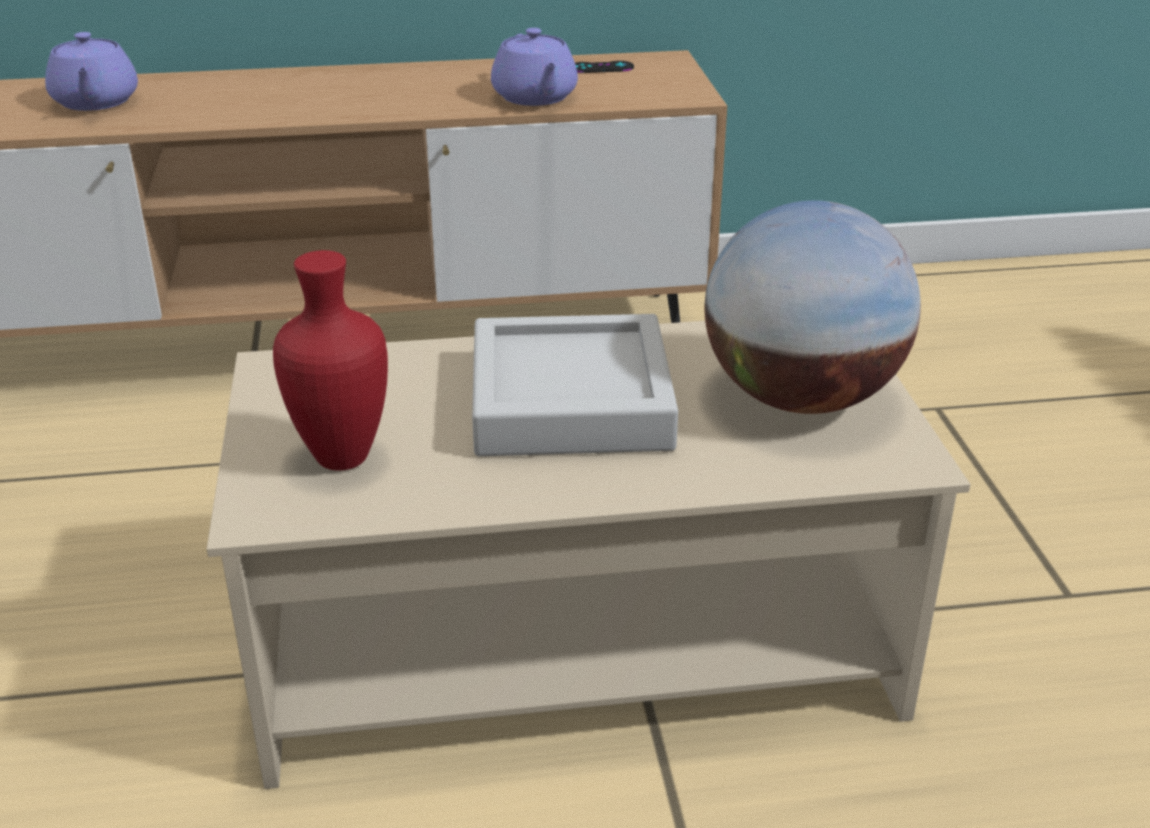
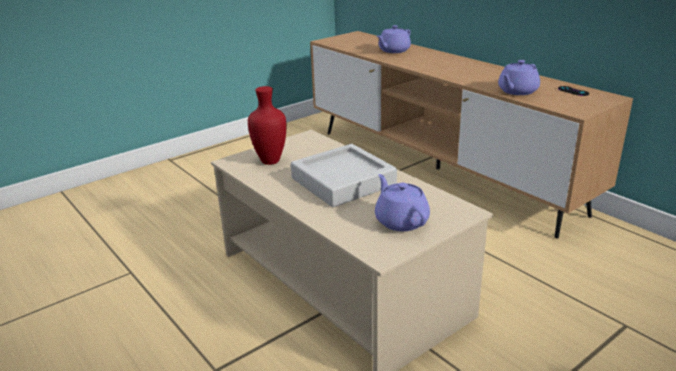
camera: 60 degrees right, 5 degrees down
(801, 398) = (401, 221): globe -> purple teapot

